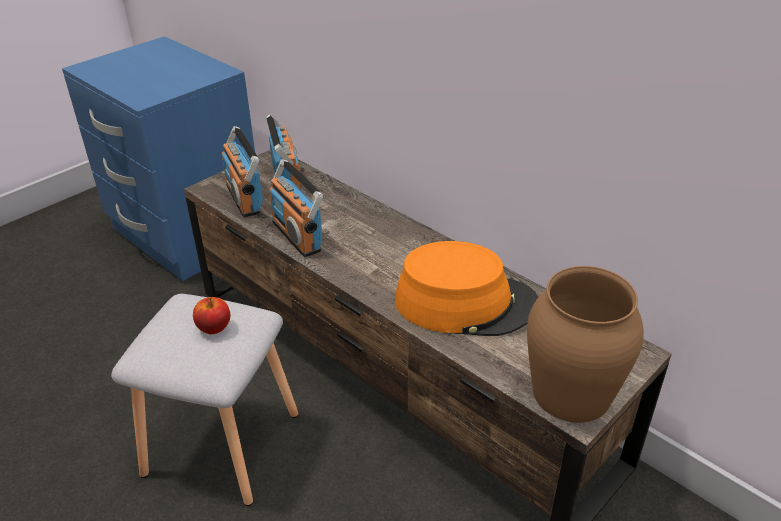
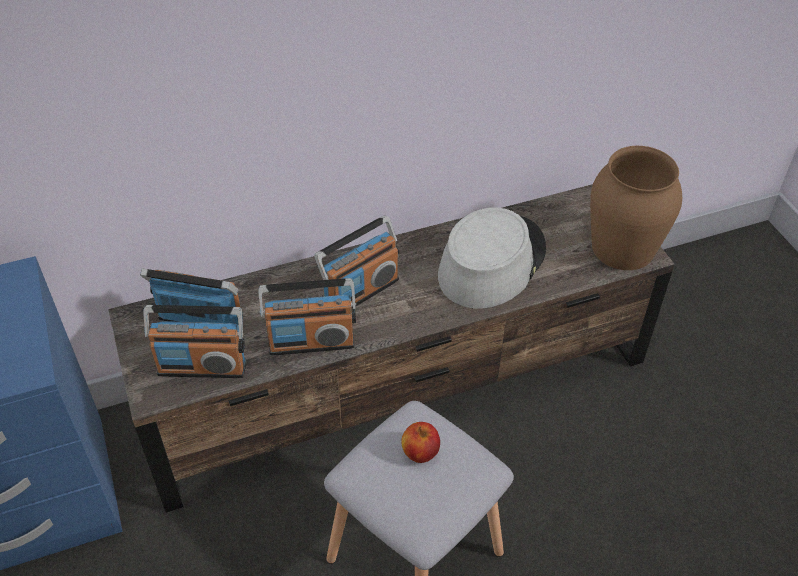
camera: 65 degrees left, 10 degrees up
(369, 242) = (361, 292): none -> radio
(465, 303) = (491, 262): orange hat -> grey hat

